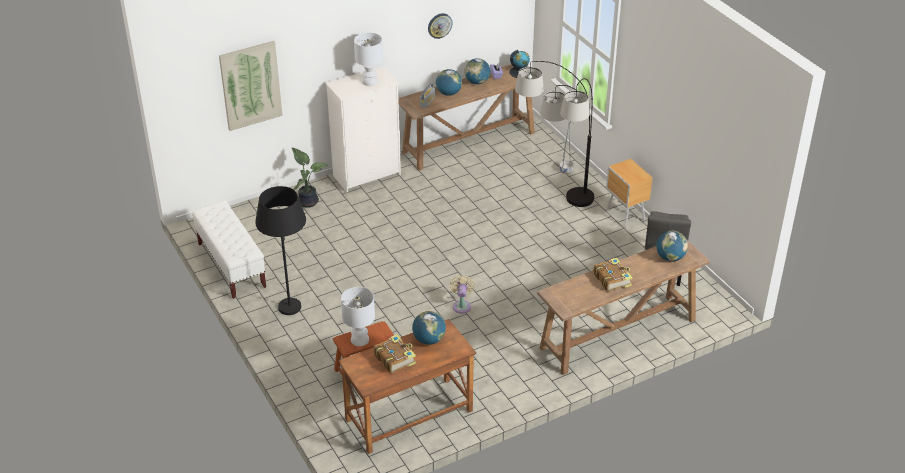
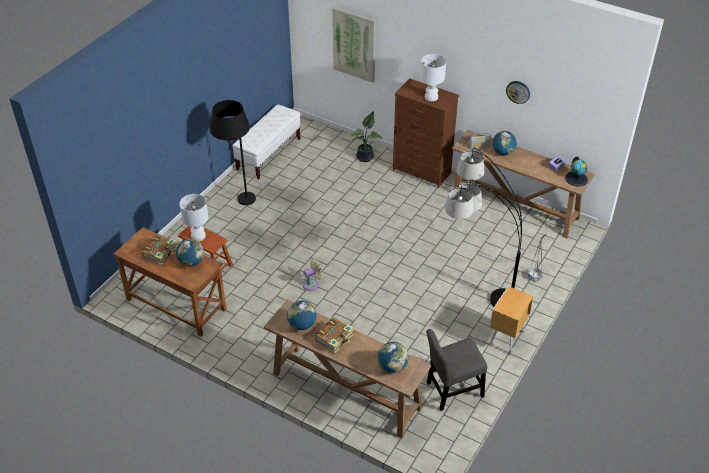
camera: 60 degrees right, 5 degrees up
(367, 175) = (422, 172): white dresser -> brown dresser
(477, 82) = (535, 161): globe -> globe (302, 325)

